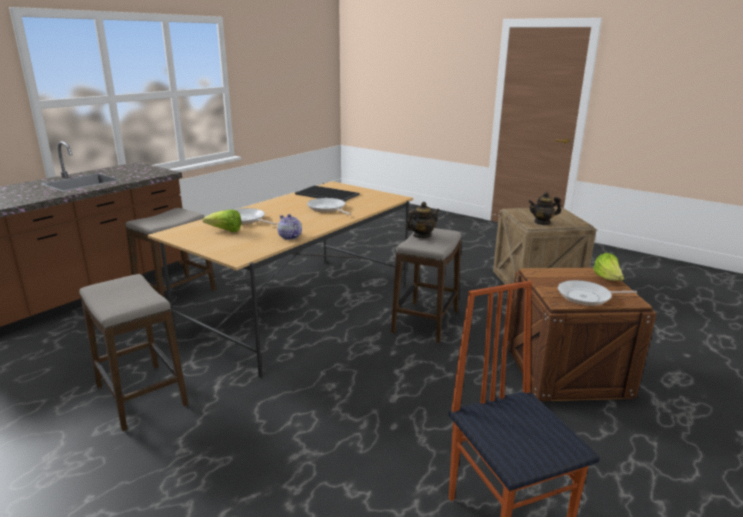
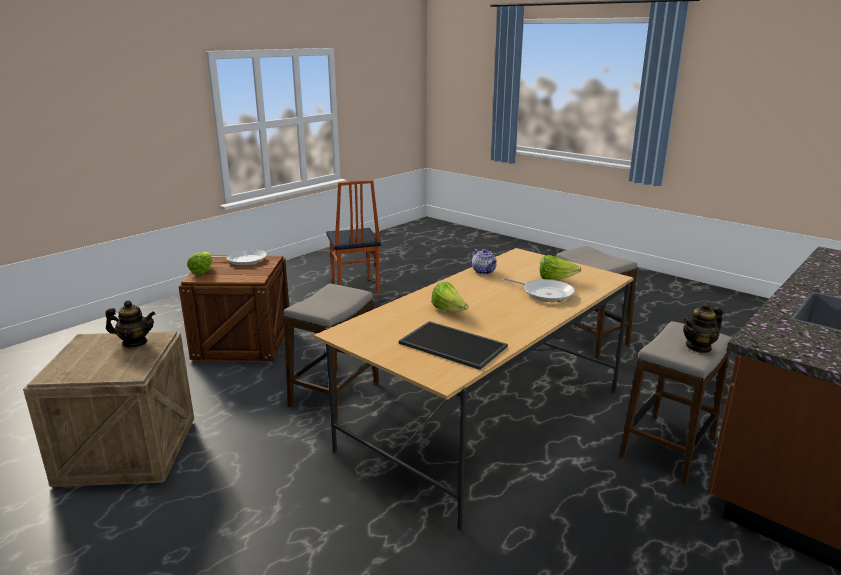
camera: 175 degrees left, 0 degrees up
(327, 208) = (449, 311): frying pan -> lettuce
(421, 236) = (336, 303): teapot -> teapot (698, 347)

